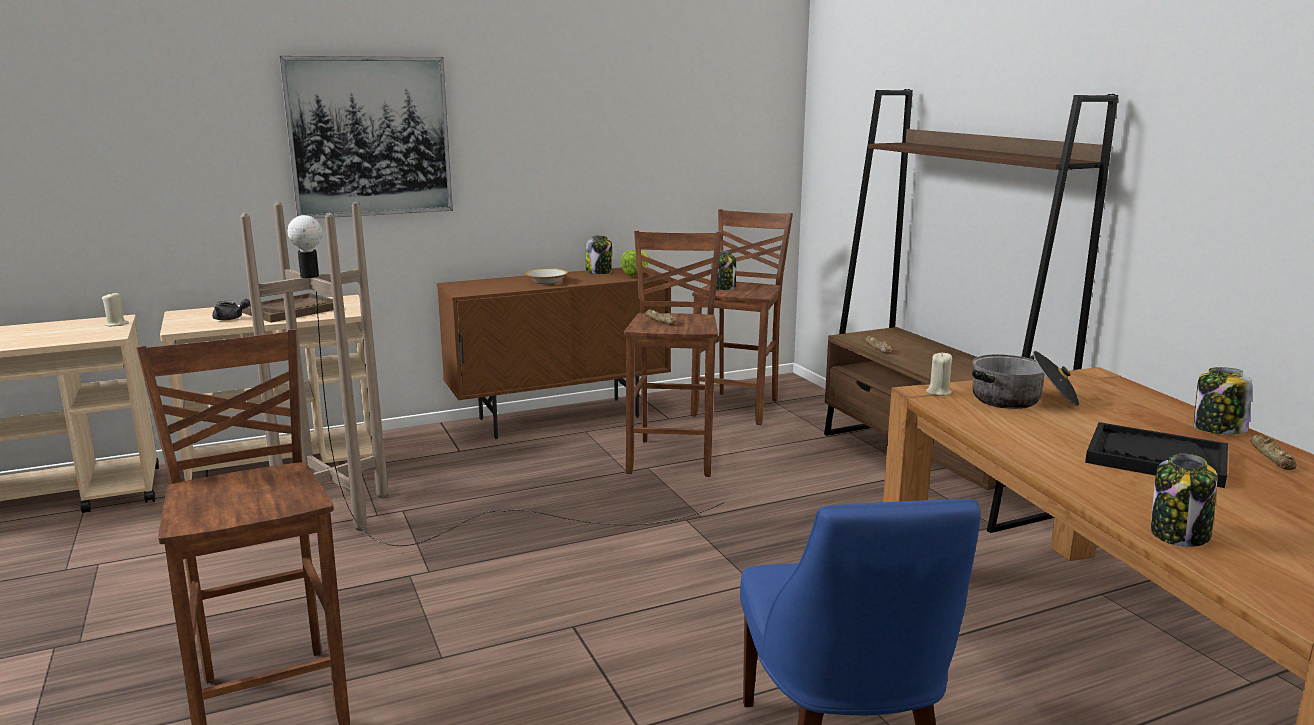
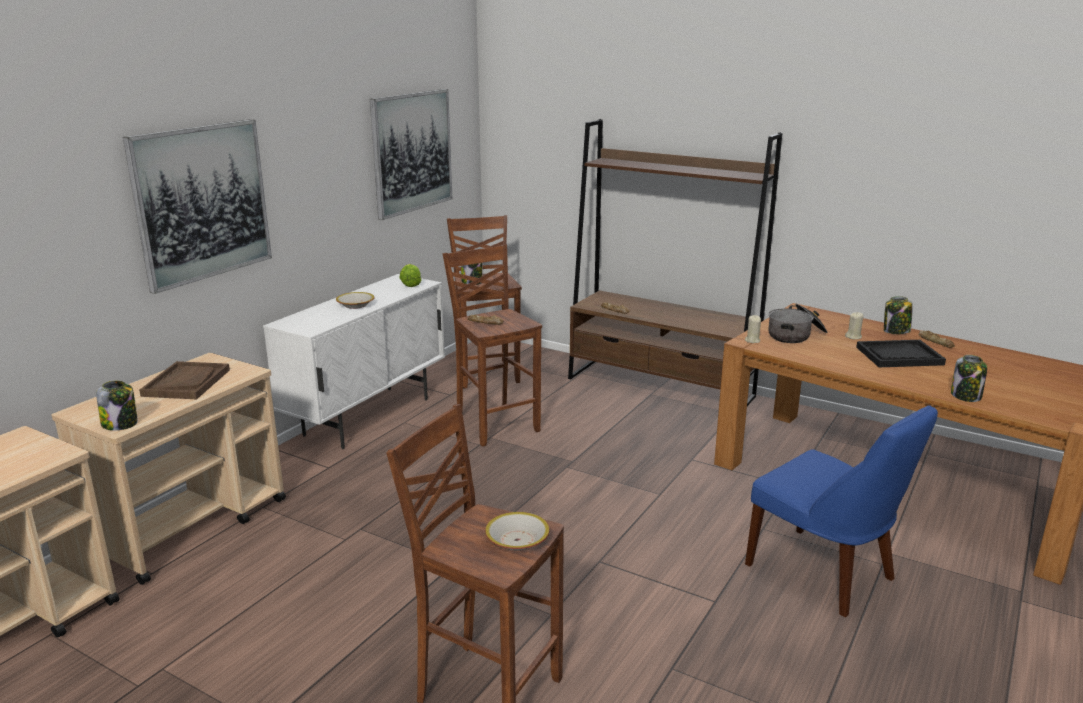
camera: 35 degrees left, 5 degrees up
(116, 324) = (35, 441): beige candle -> beige candle (853, 337)
(231, 319) = (147, 405): grey teapot -> none
(261, 503) = (517, 541): none -> bowl
(423, 519) = (387, 529): brown floor lamp -> none
(560, 418) = (368, 417): brown cabinet -> white cabinet
(599, 271) = (377, 287): jar -> jar (120, 424)
(681, 124) = (411, 152): none -> picture

